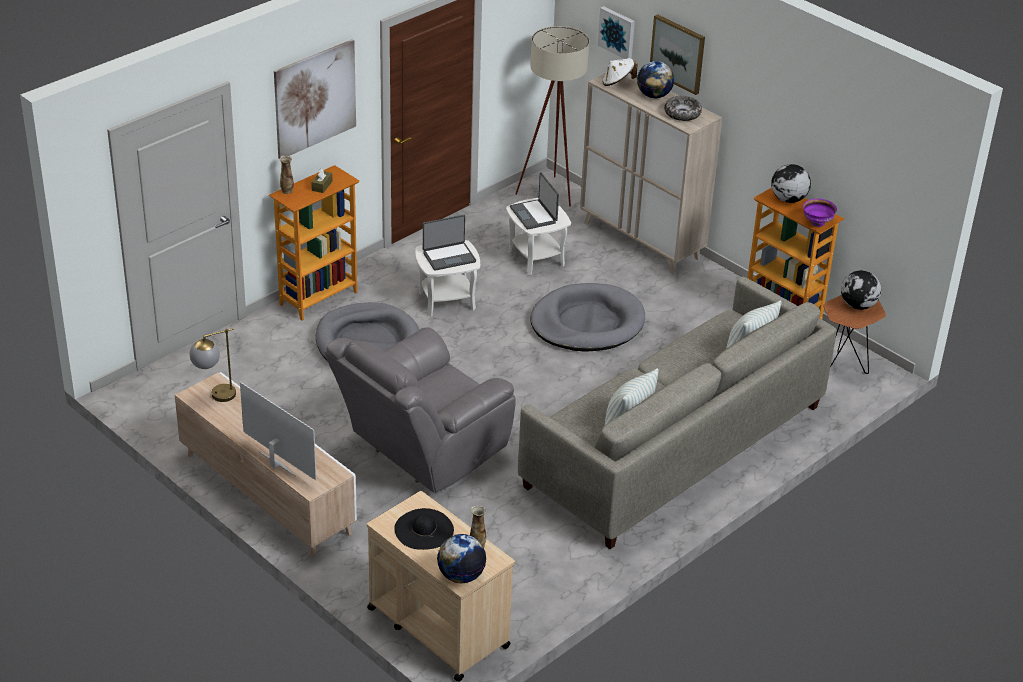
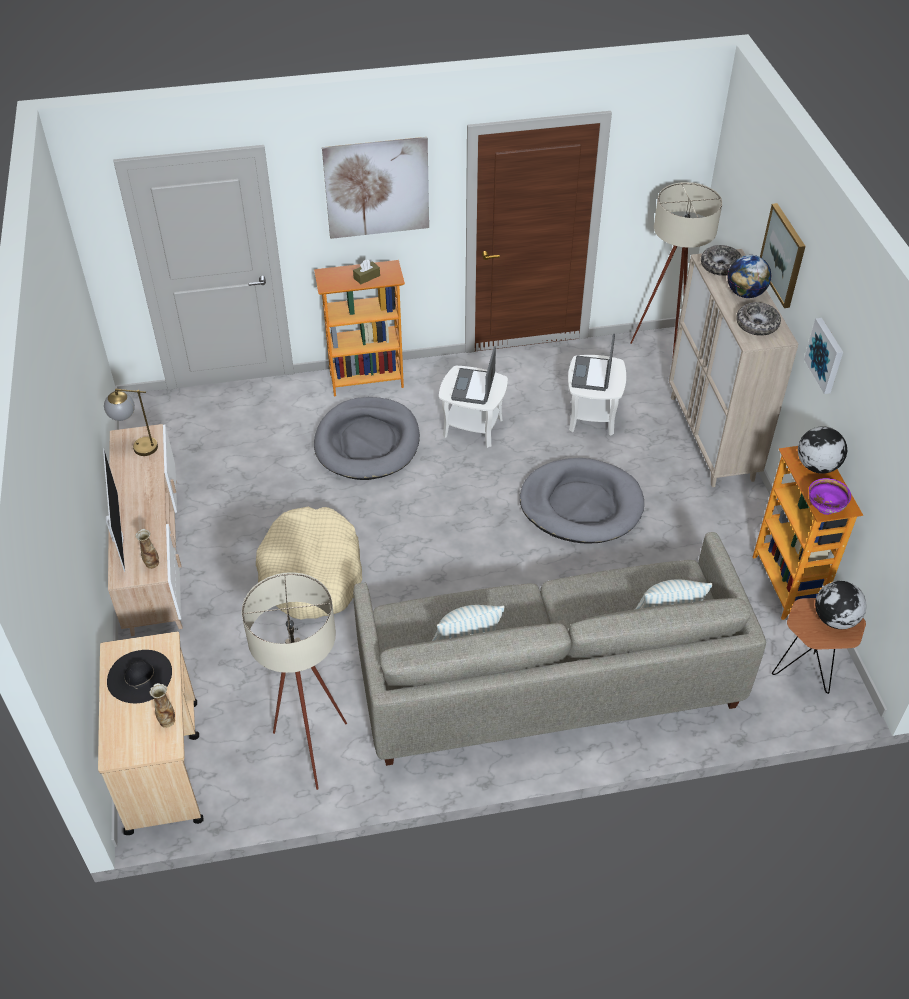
camera: 35 degrees right, 10 degrees up
(287, 191) = (332, 271): vase -> vase (152, 563)
(421, 453) = (312, 574): grey armchair -> beige dog bed
(449, 256) = (474, 387): laptop -> laptop turned 90 degrees clockwise
(461, 576) = (121, 747): globe -> none
(549, 569) = (312, 756): none -> beige floor lamp
(617, 32) = (748, 210): picture -> picture (826, 355)
(617, 82) = (720, 266): white hat -> bowl

